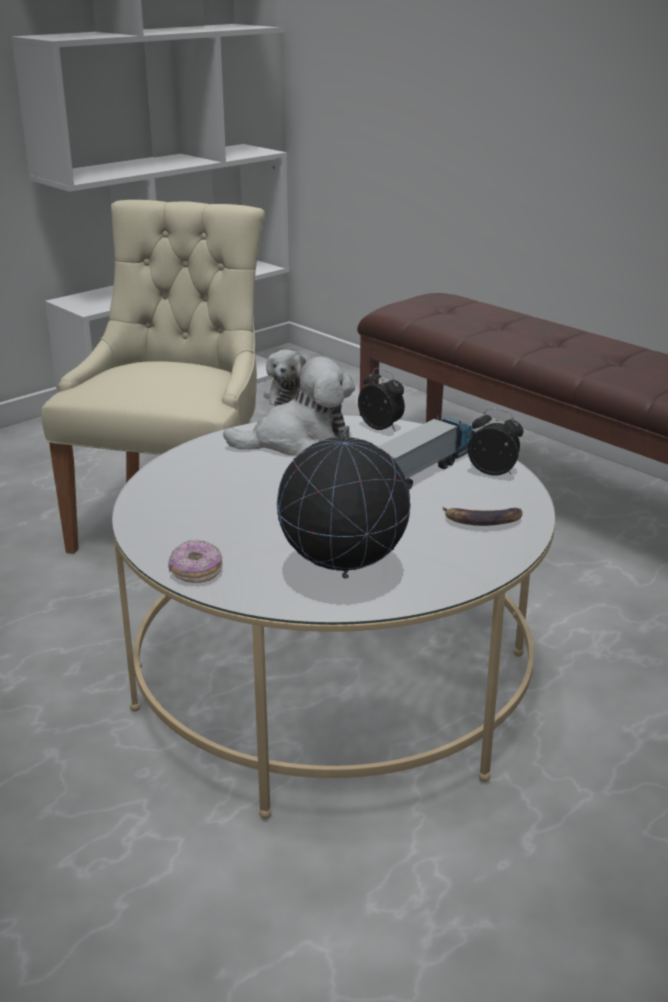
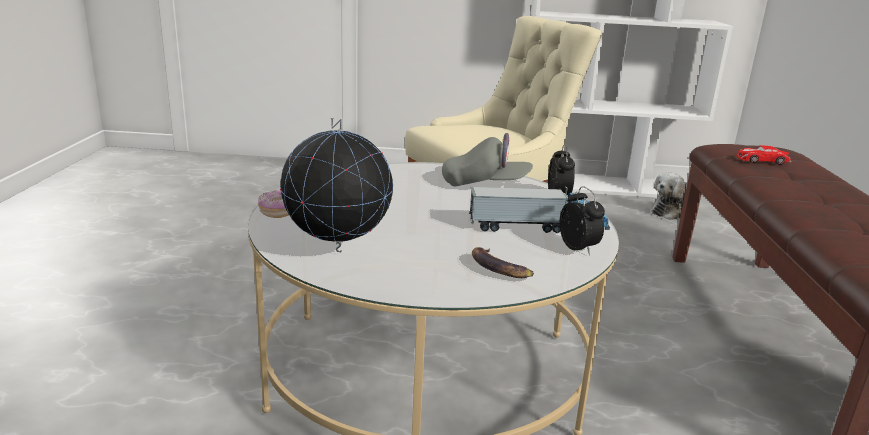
camera: 45 degrees right, 5 degrees down
(298, 443) = (485, 184): plush toy -> grey cap
(449, 315) = (761, 160): none -> toy car

